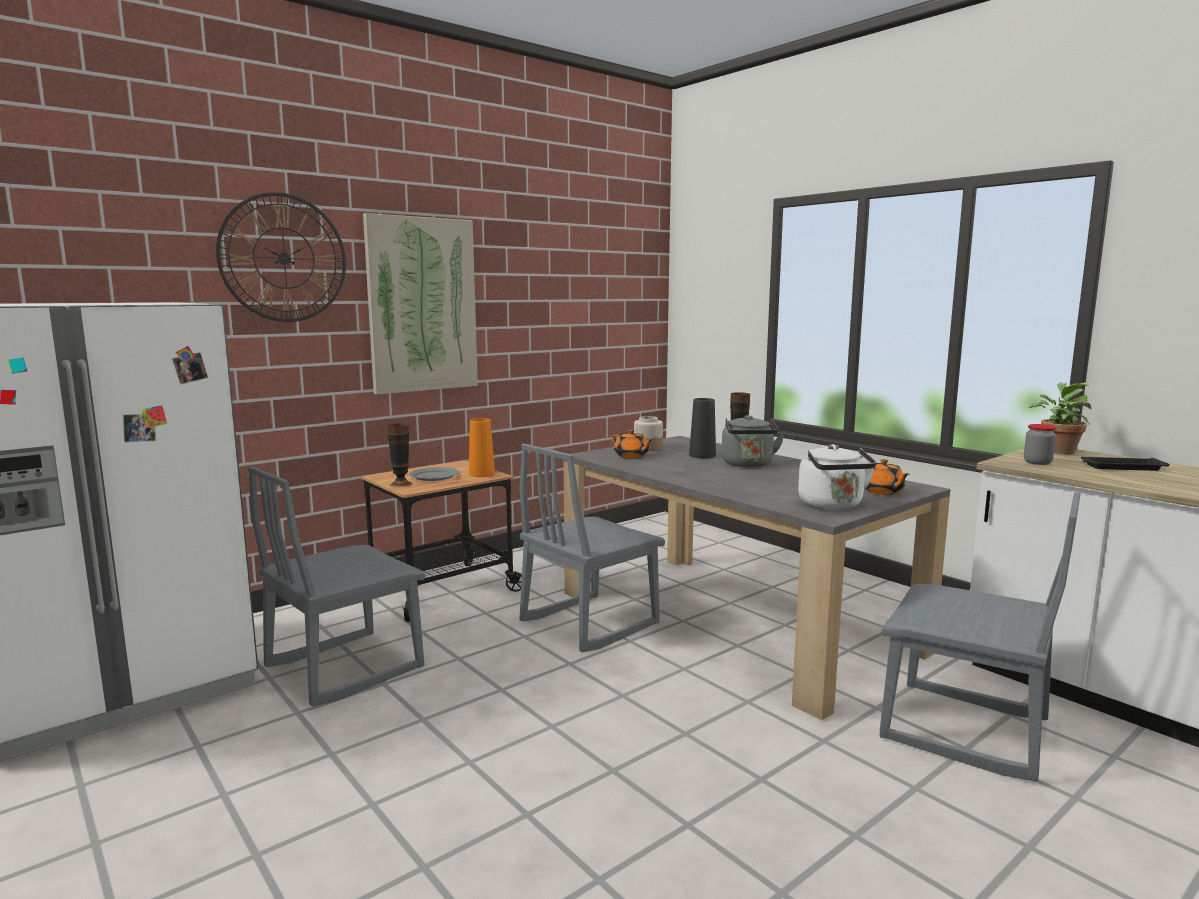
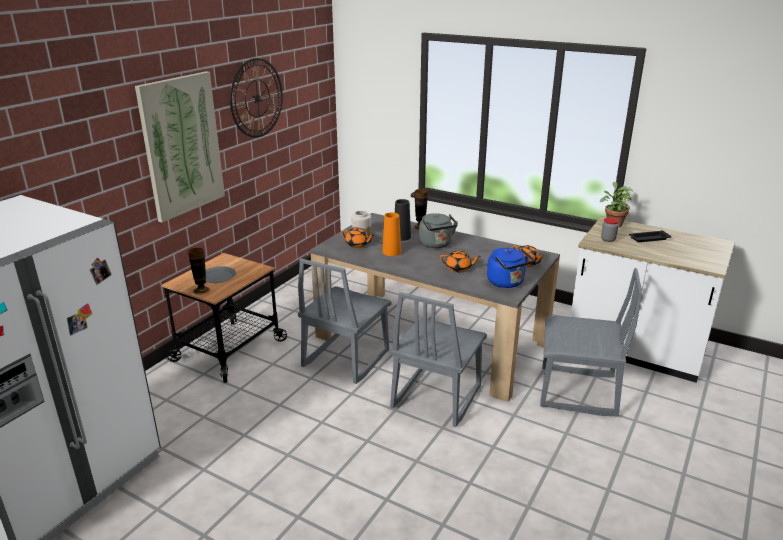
camera: 20 degrees left, 15 degrees up
(284, 258) = (86, 136): wall clock -> wall clock (257, 98)
(344, 667) = (208, 429): grey chair -> grey chair (435, 397)
(481, 474) = (250, 268): orange vase -> orange vase (391, 252)
(763, 486) = (459, 268): none -> orange teapot
(833, 505) = (507, 283): white kettle -> blue kettle

